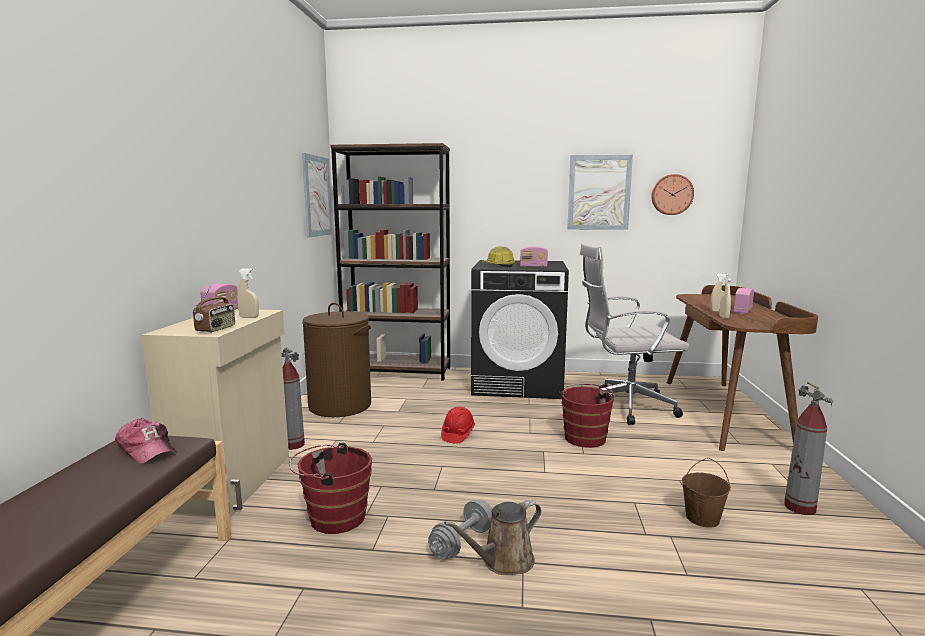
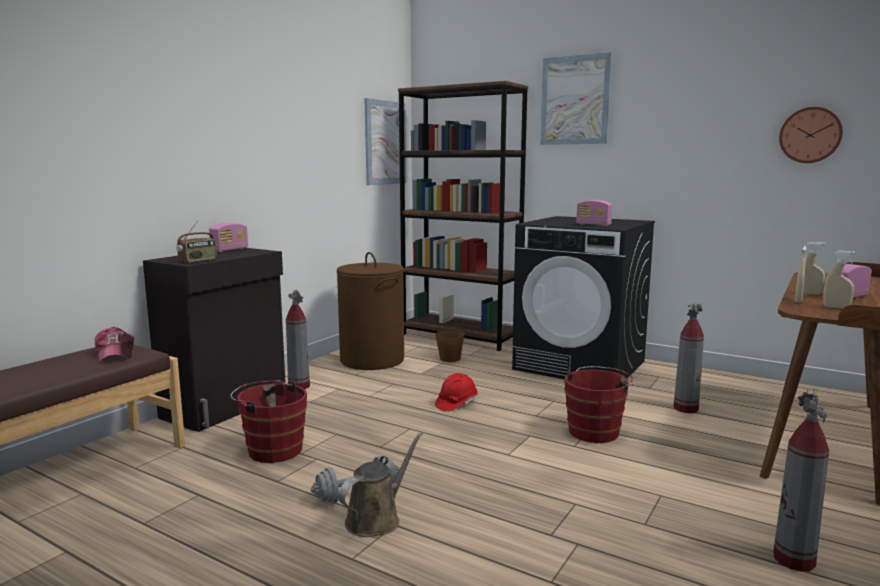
camera: 25 degrees right, 0 degrees up
(235, 481) = (227, 406): beige cabinet -> black cabinet
(249, 317) = (242, 254): beige spray bottle -> beige spray bottle (836, 307)
(498, 266) = (555, 222): hard hat -> none
(503, 561) = (376, 519): brown watering can -> brown watering can turned 135 degrees clockwise
(599, 192) = (706, 134): picture -> picture (575, 100)
(624, 407) = (685, 408): white office chair -> fire extinguisher
(702, 518) = (639, 537): brown bucket -> brown bucket (450, 359)

